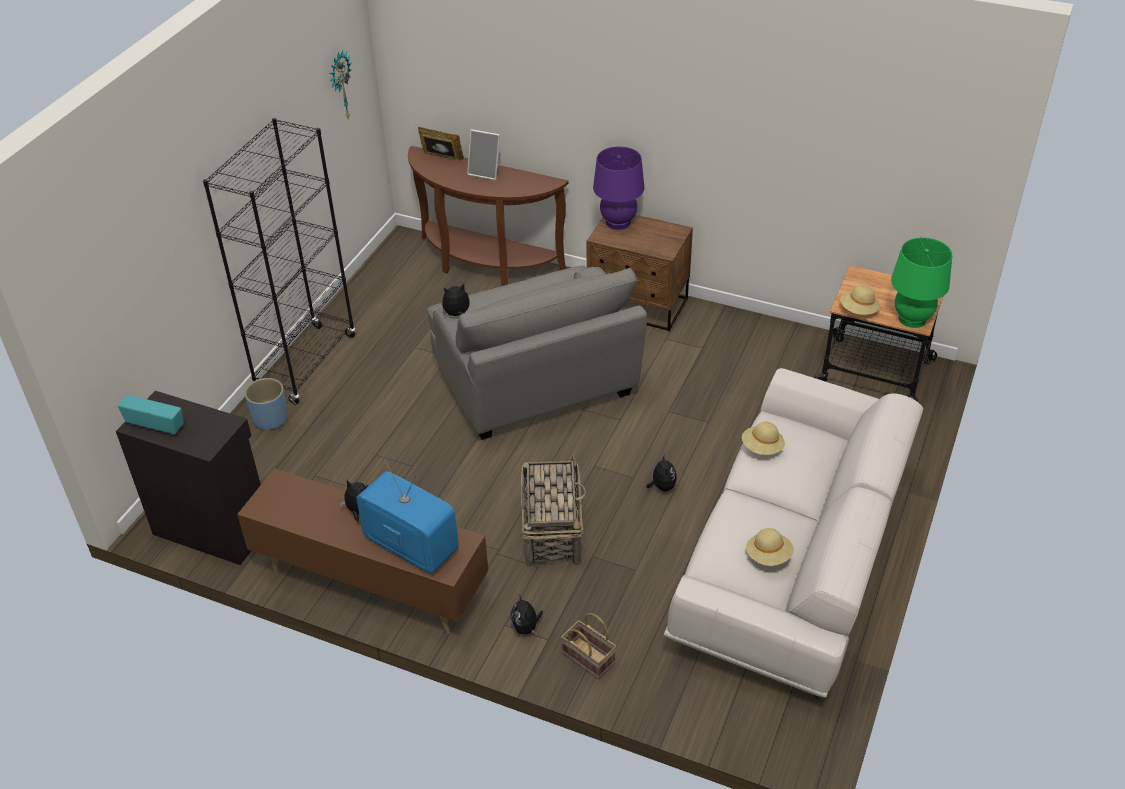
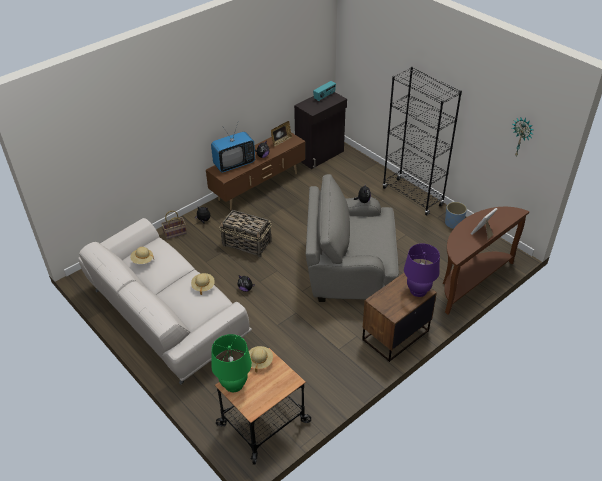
camera: 115 degrees right, 0 degrees up
(270, 419) = (378, 179): blue planter -> blue planter (454, 223)
(441, 159) = (507, 219): picture frame -> picture frame (281, 141)

